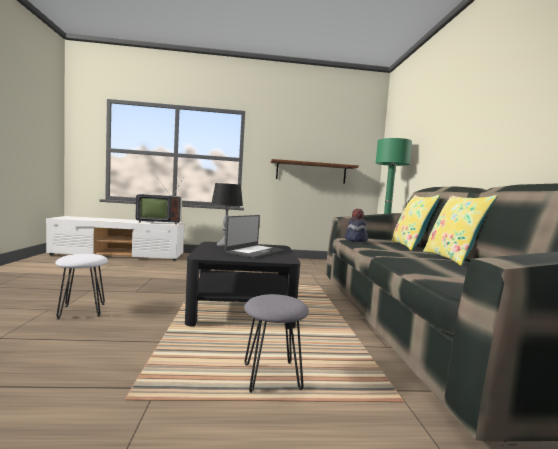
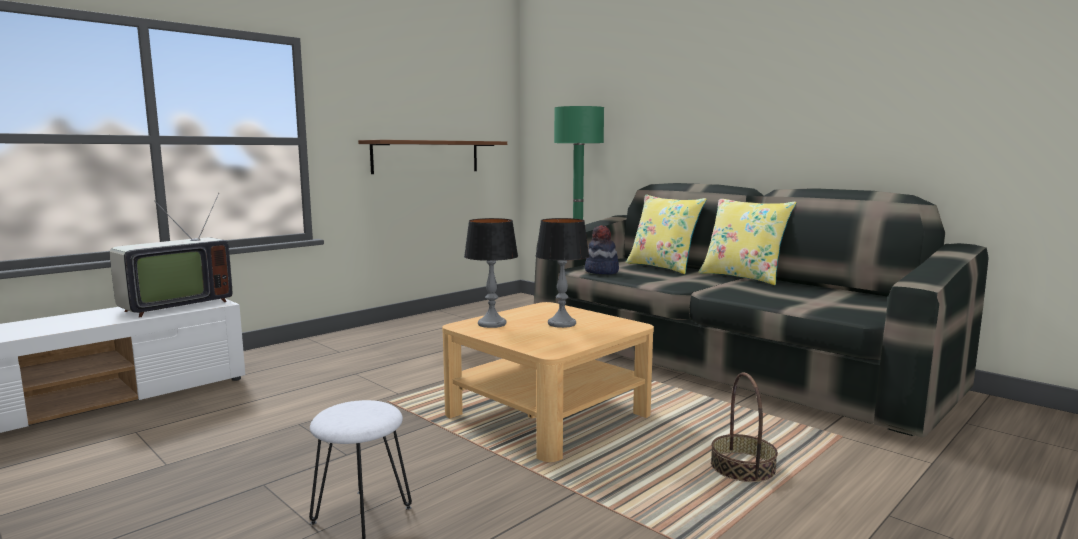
camera: 40 degrees left, 5 degrees up
(242, 309) = (549, 415): black coffee table -> beige coffee table
(254, 252) = (561, 323): laptop -> table lamp
(272, 378) = (743, 468): grey stool -> basket

